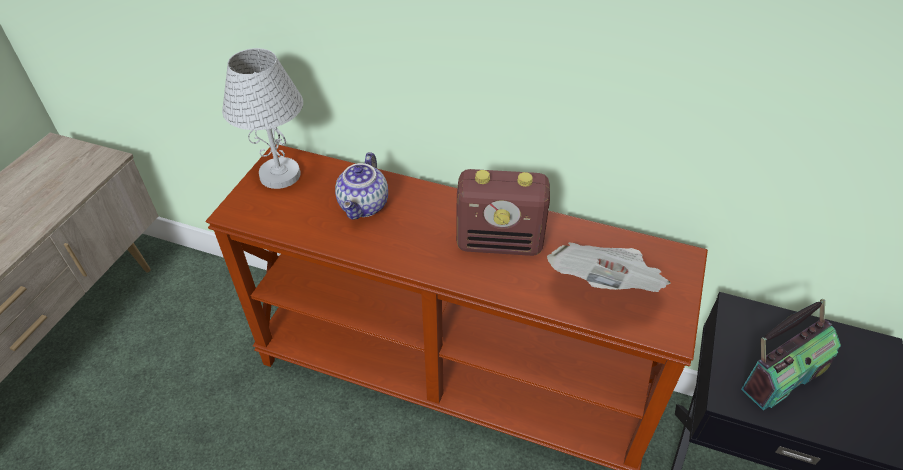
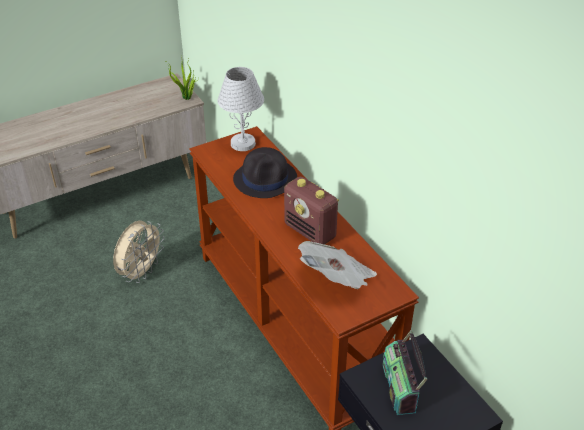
camera: 40 degrees right, 5 degrees down
(100, 159) = (187, 98): none -> potted plant
(192, 439) = (141, 272): none -> beige fan
(365, 206) = (265, 179): teapot -> black hat
(781, 375) = (401, 387): radio -> radio turned 75 degrees clockwise

